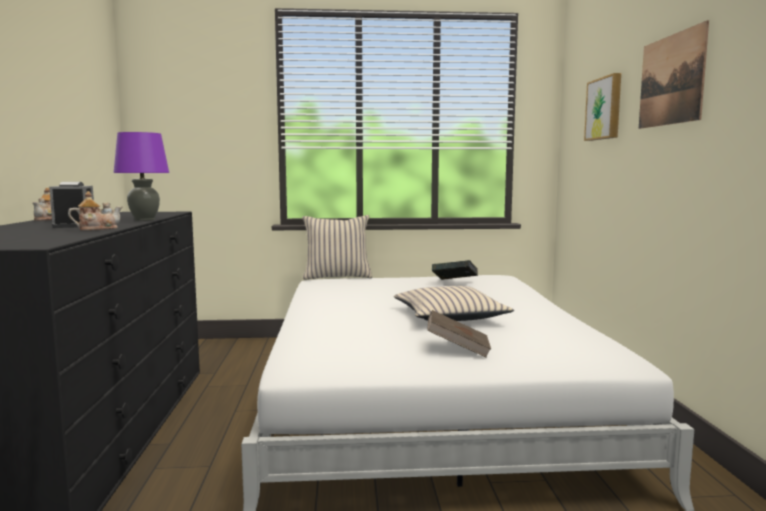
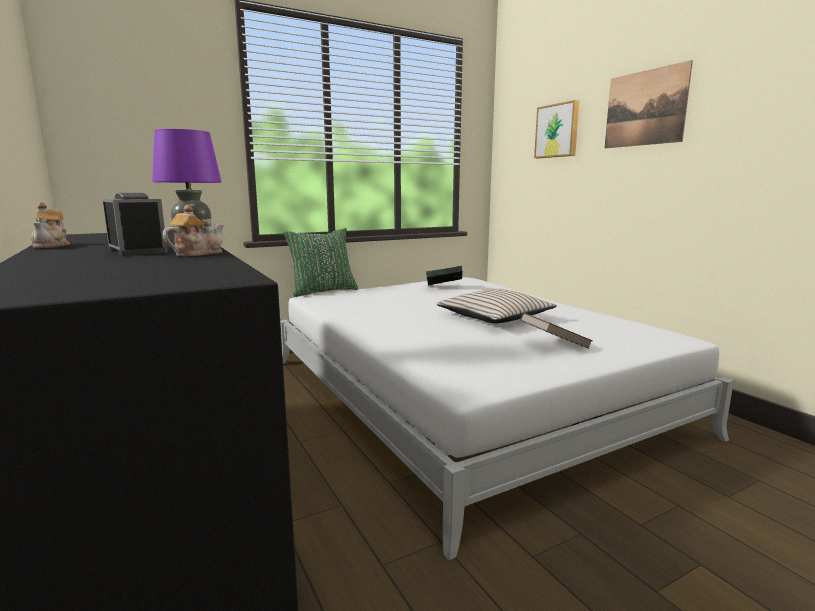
camera: 25 degrees left, 5 degrees up
(337, 277) = (322, 291): beige pillow -> green pillow

